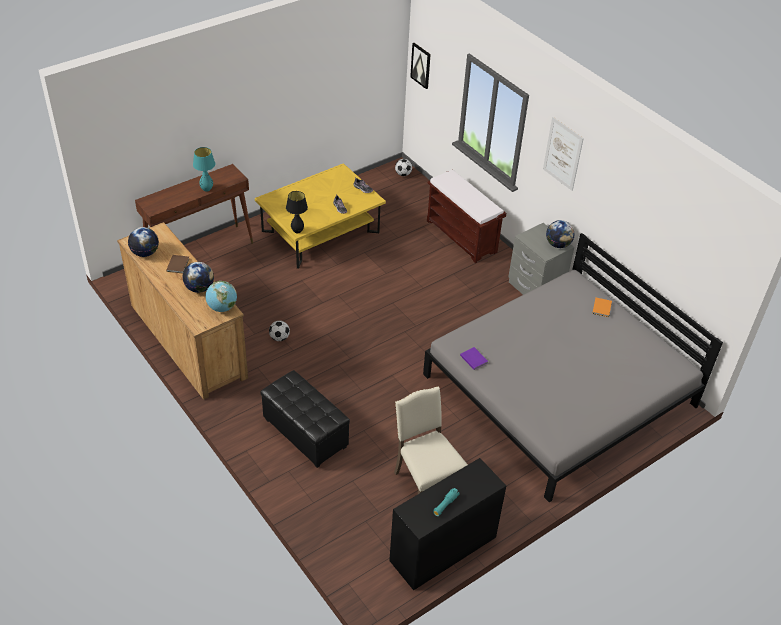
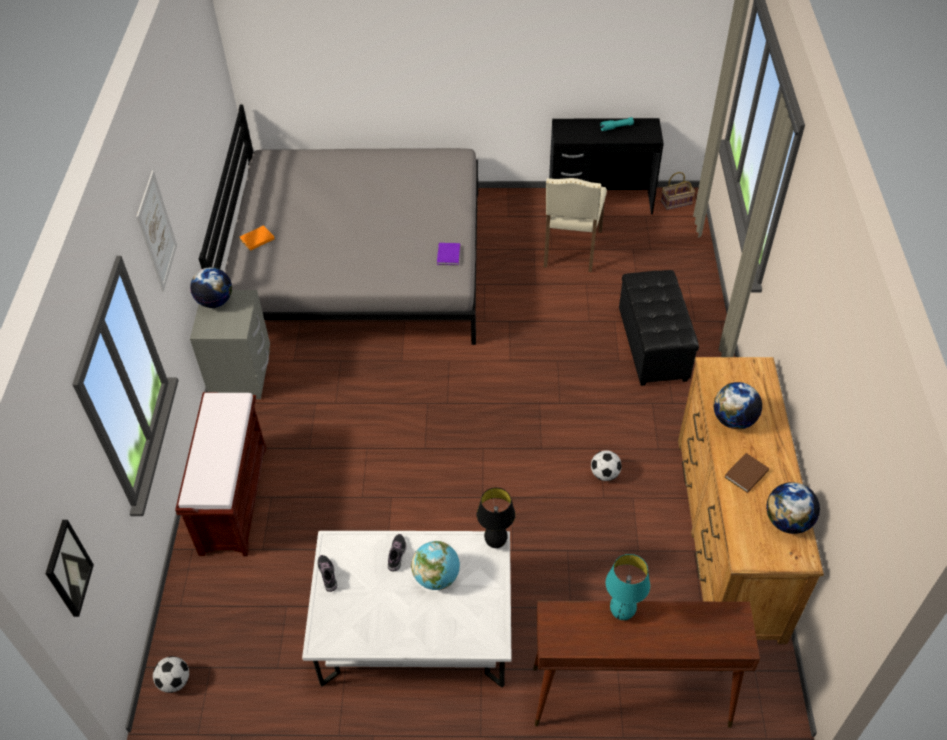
camera: 140 degrees left, 5 degrees up
(222, 308) = (718, 377): globe -> globe (436, 577)
(320, 232) = (414, 628): yellow coffee table -> white coffee table
(378, 587) = (675, 203): none -> basket

